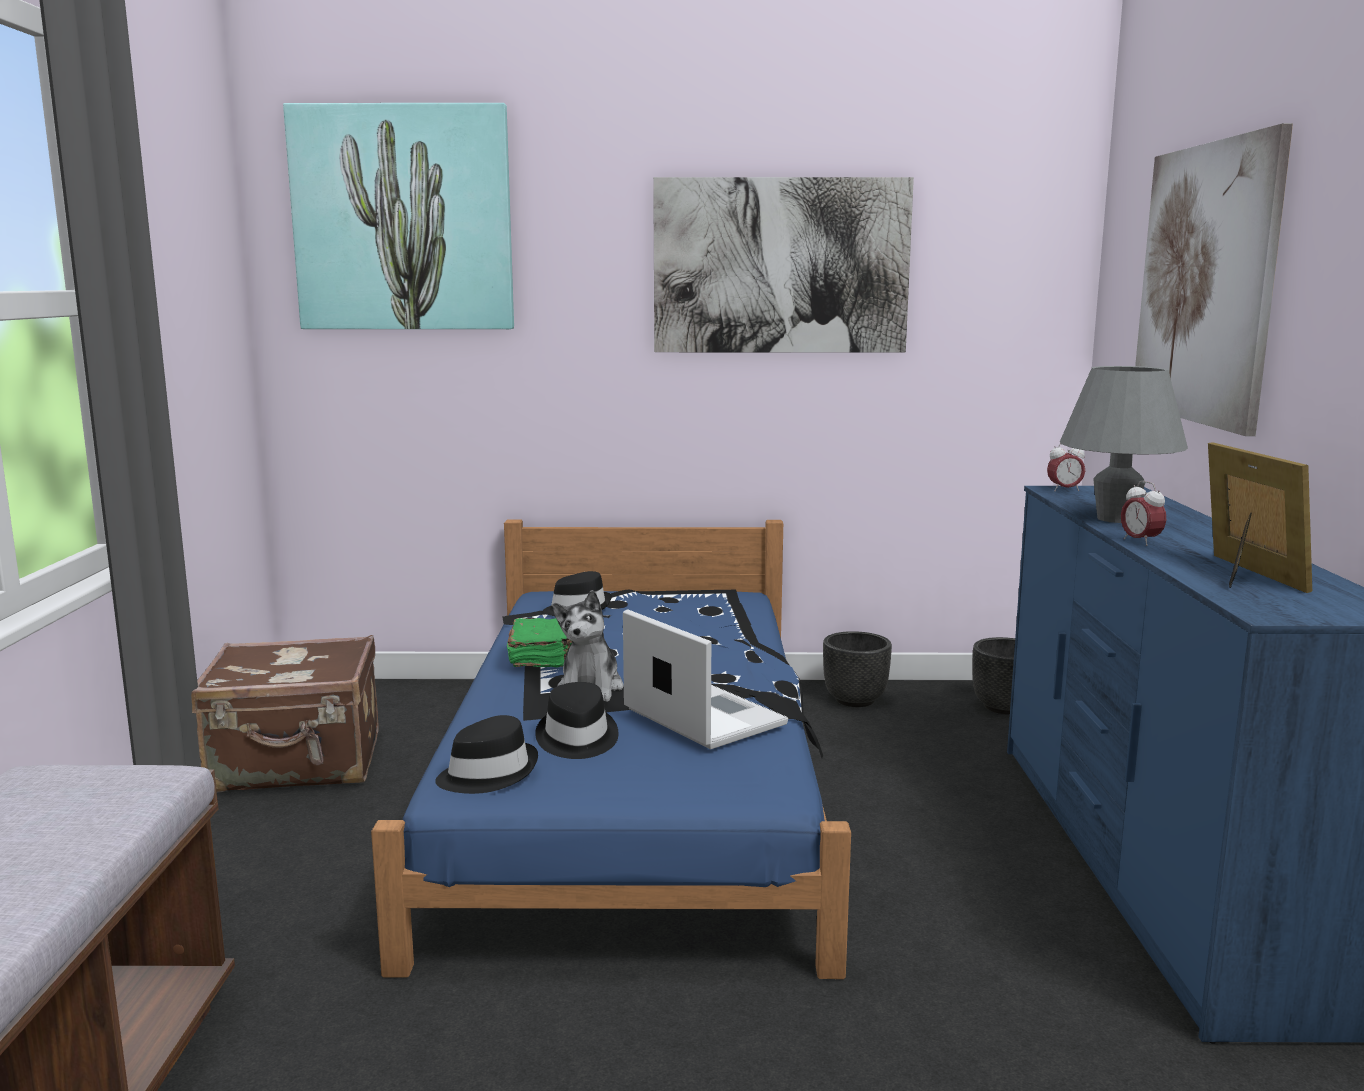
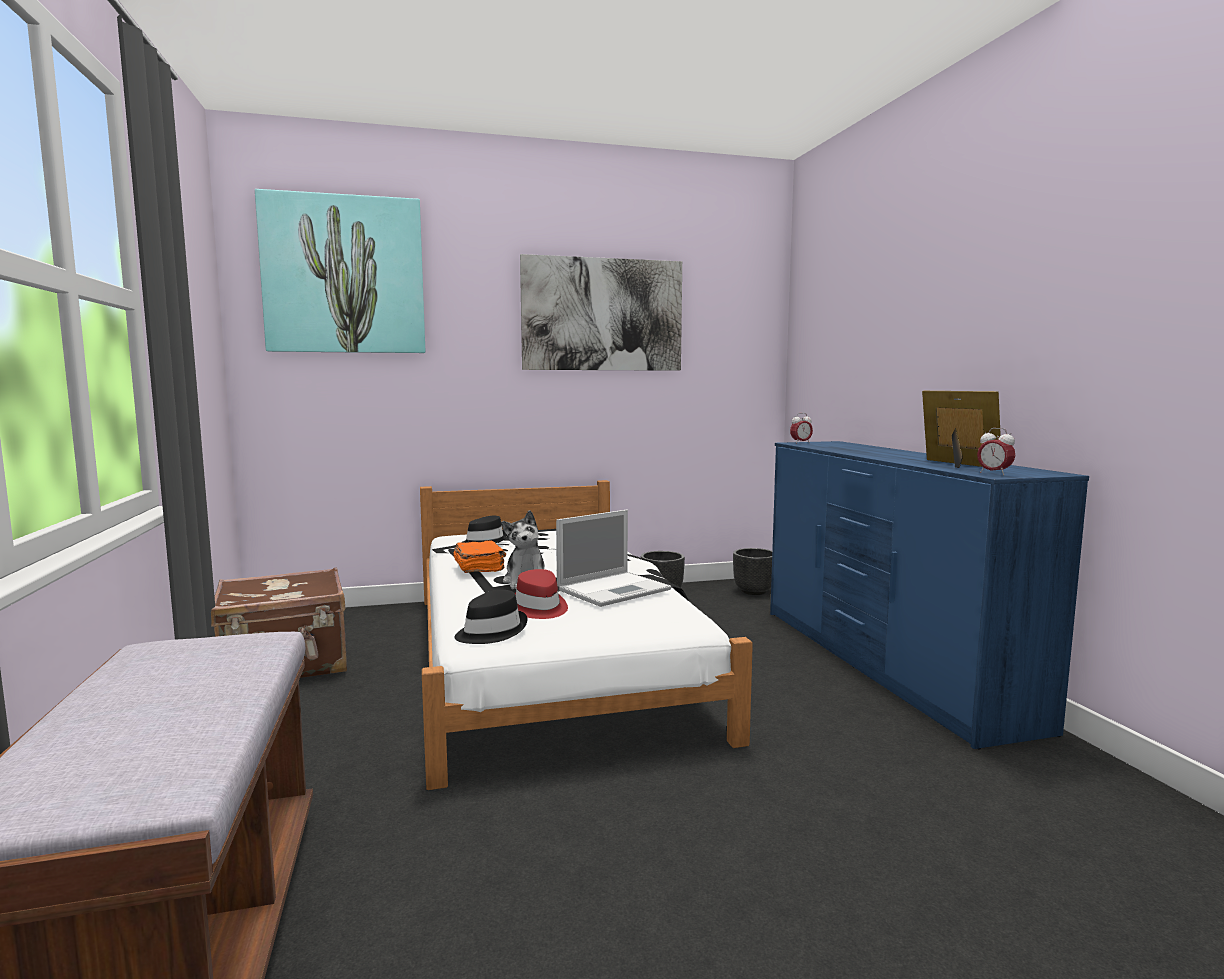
camera: 15 degrees left, 5 degrees down
(542, 658) = (479, 568): green book -> orange book
(576, 738) = (538, 608): black hat -> red hat
(633, 789) = (546, 656): blue bed -> white bed
(701, 716) = (615, 589): laptop -> laptop turned 105 degrees clockwise
(1115, 519) = (849, 451): grey table lamp -> none
(1140, 542) = (878, 457): alarm clock -> alarm clock (994, 473)
(1205, 284) = (875, 316): picture -> none

